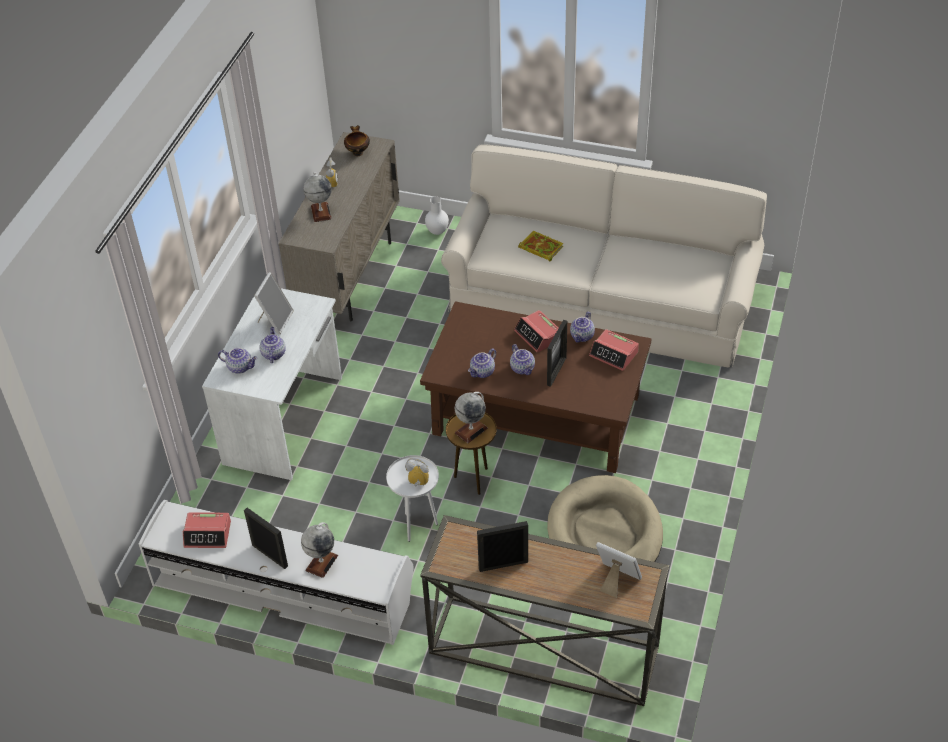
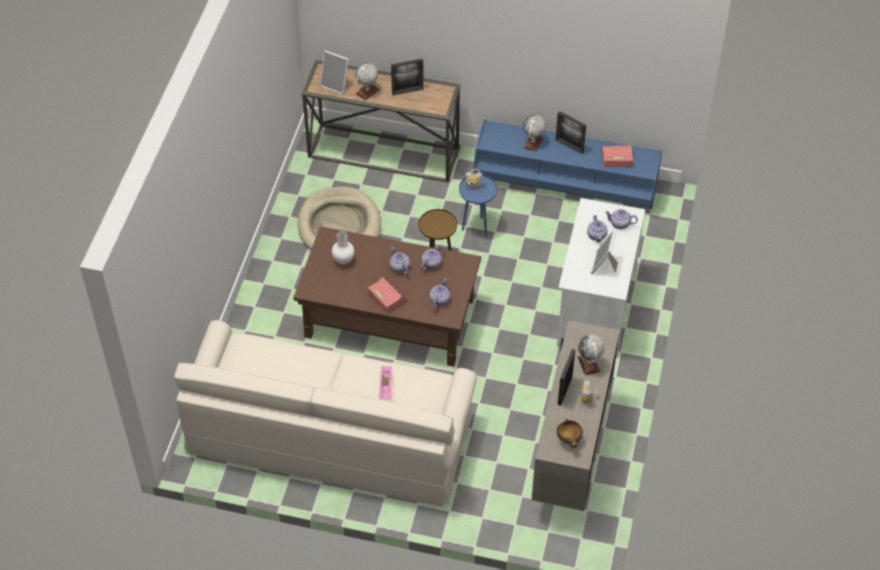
camera: 175 degrees right, 5 degrees up
(283, 587) = (565, 185): white tv stand -> blue tv stand
(417, 526) = (476, 227): white side table -> blue side table
(437, 231) = (493, 512): white vase -> white vase (344, 261)
(471, 430) = (437, 224): globe -> globe (367, 91)
(540, 247) = (386, 388): book -> pink tray
(556, 371) = (372, 265): picture frame -> picture frame (565, 390)
(582, 336) = (350, 297): teapot -> teapot (439, 300)
(614, 354) = (325, 281): alarm clock -> none

